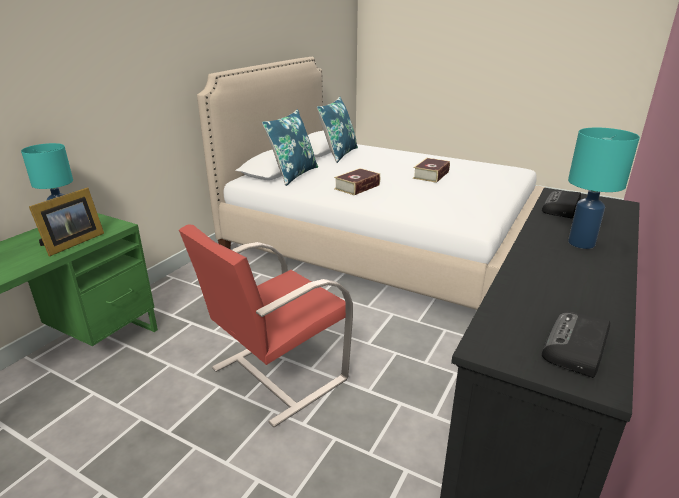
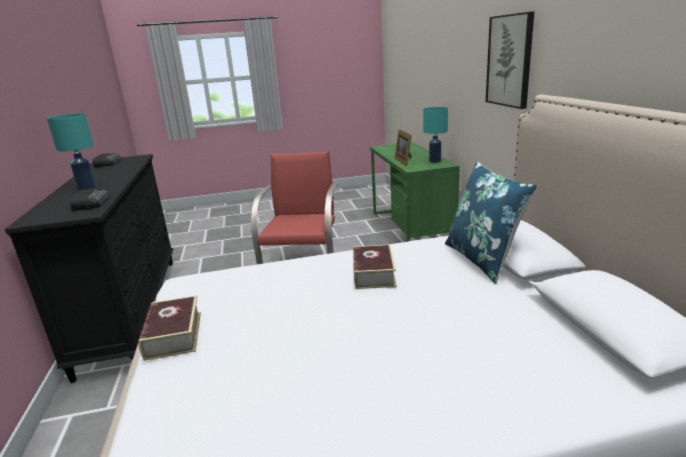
camera: 140 degrees right, 5 degrees down
(140, 56) = (510, 61): none -> picture
(338, 154) = (563, 334): blue pillow -> none
(431, 175) = (316, 350): book -> book (173, 335)

